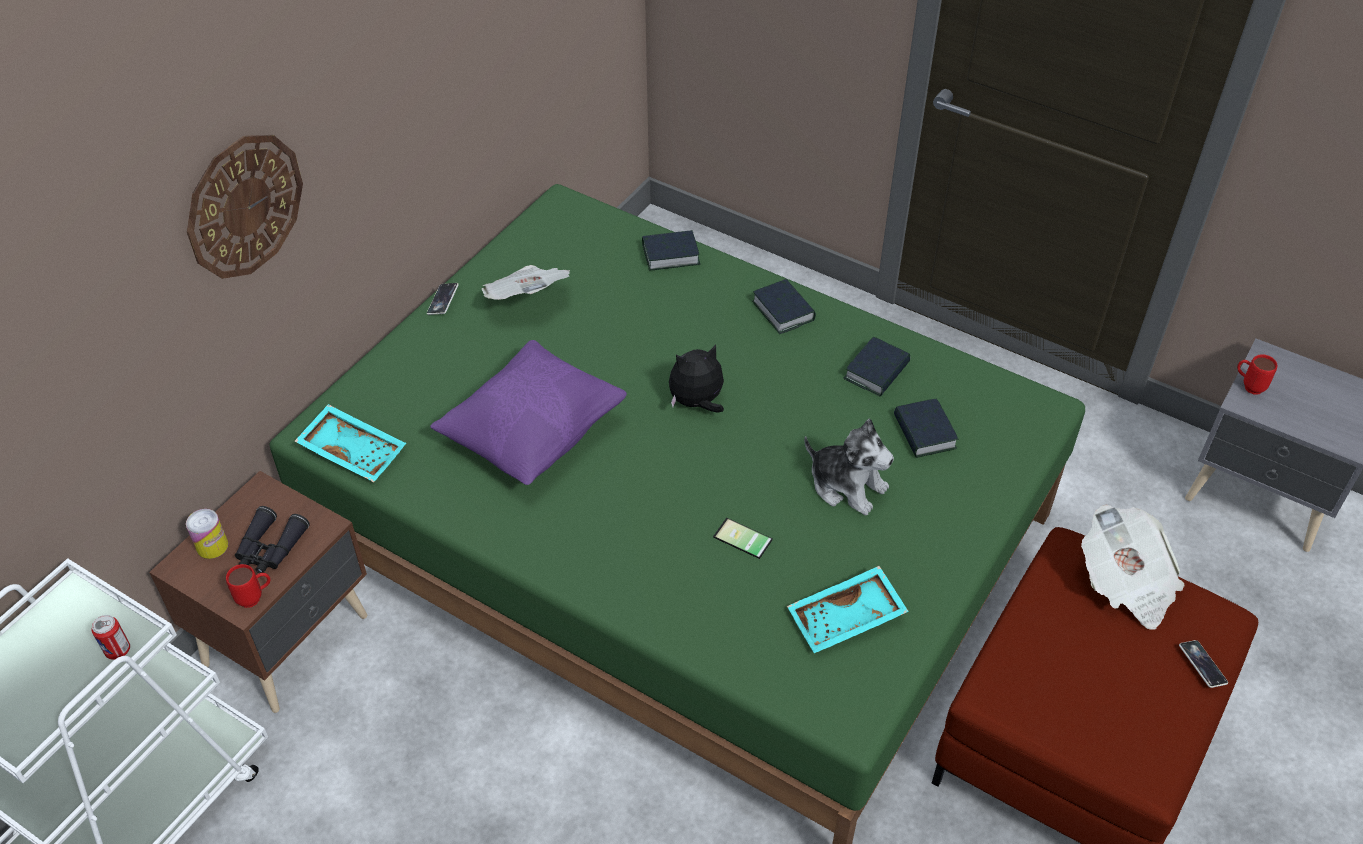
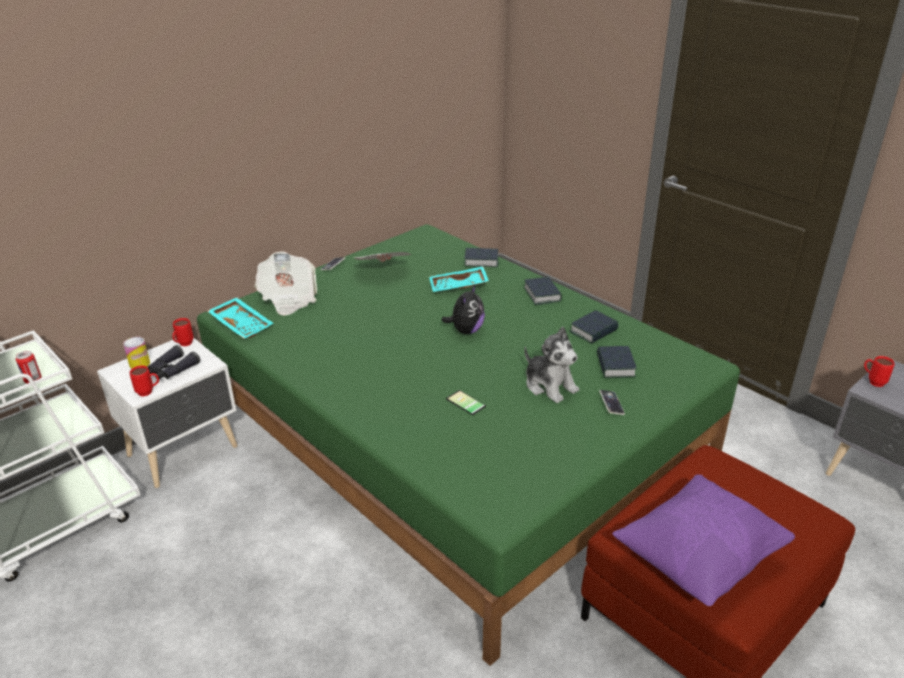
camera: 15 degrees right, 15 degrees down
(244, 205) = (199, 149): wall clock -> none
(264, 496) = (183, 345): none -> red mug
(290, 640) = (185, 451): brown nightstand -> white nightstand
(534, 435) = (354, 332): purple pillow -> purple pillow (698, 559)
(697, 403) = (466, 331): plush toy -> plush toy turned 120 degrees clockwise
(846, 619) = (520, 458): turquoise tray -> turquoise tray (458, 287)
(1126, 584) = (748, 484): newspaper -> newspaper (288, 298)
(1202, 665) = (798, 545): phone -> phone (611, 404)

